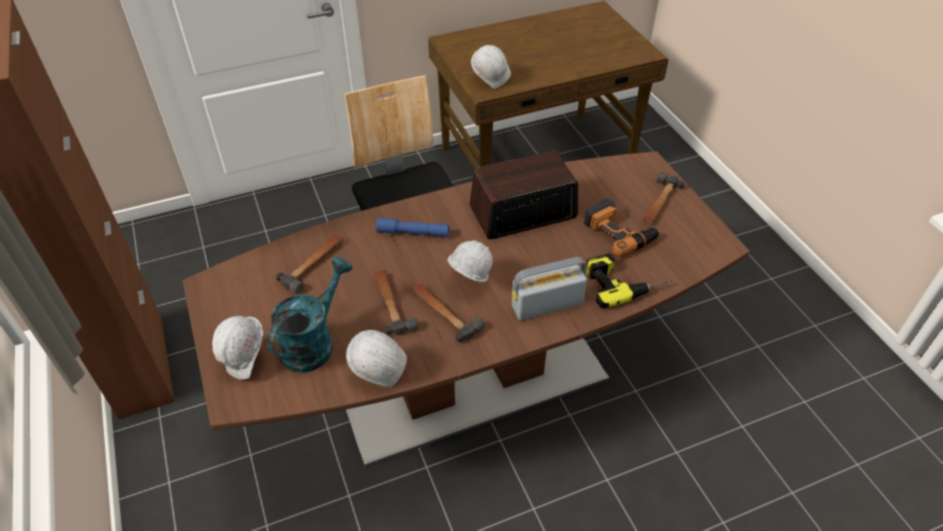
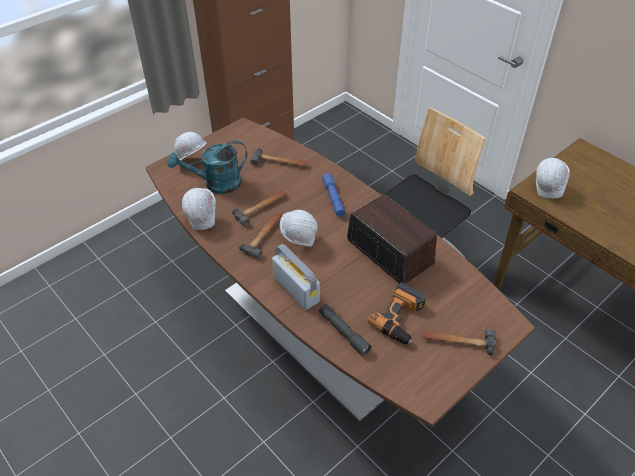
camera: 70 degrees right, 0 degrees up
(313, 342) = (216, 184): turquoise watering can -> turquoise watering can turned 150 degrees clockwise
(624, 281) = (343, 332): power drill -> grey flashlight

